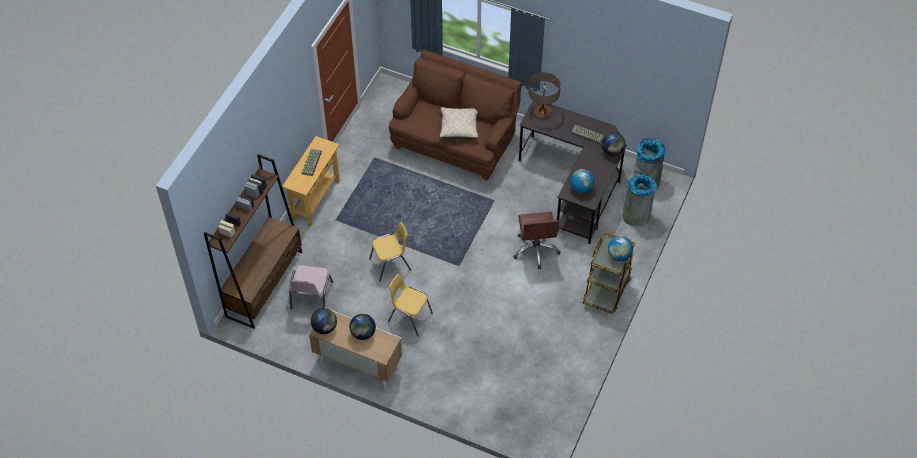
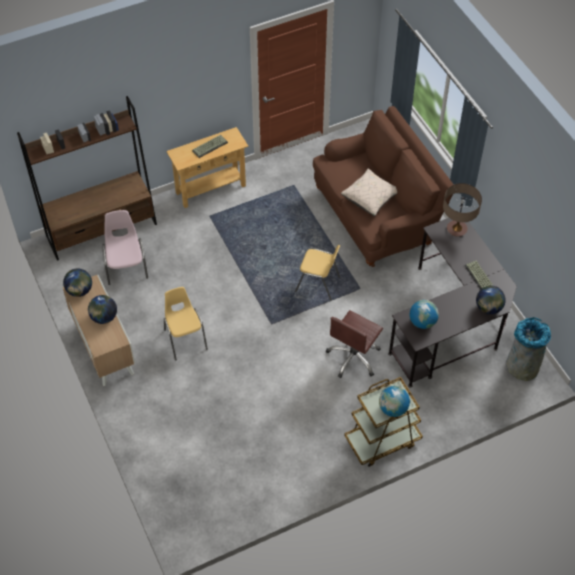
camera: 40 degrees right, 0 degrees up
(310, 296) = (126, 265): pink chair -> pink chair turned 120 degrees clockwise
(391, 265) = (215, 284): yellow chair -> yellow chair (318, 284)
(636, 216) = (481, 392): grey trash can -> none

